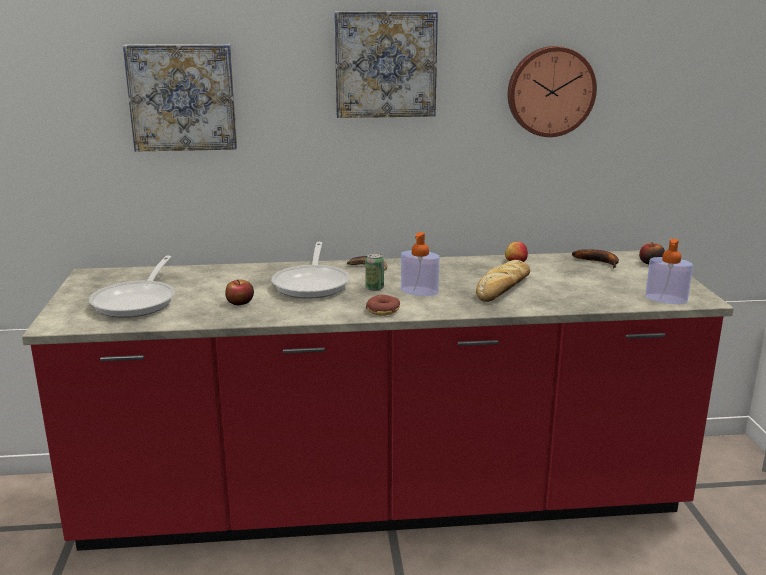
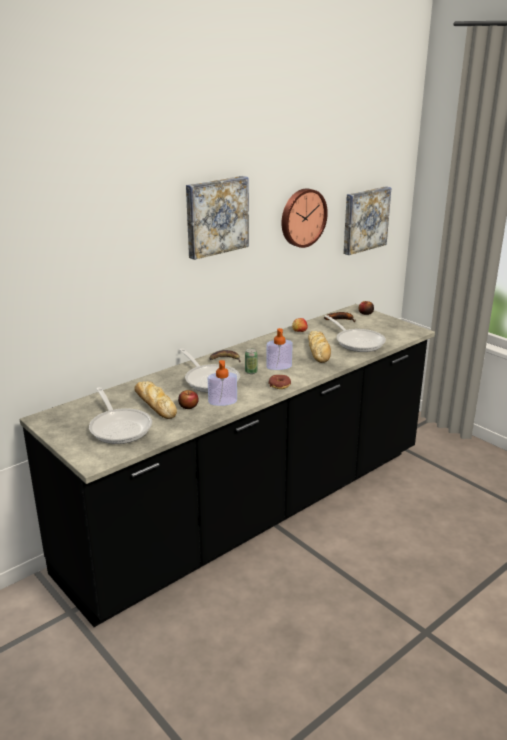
camera: 35 degrees left, 5 degrees up
(182, 97) = (90, 264): picture -> picture (364, 219)
(210, 291) = (154, 404): none -> bread
(383, 502) = (253, 511): red counter -> black counter
(579, 291) = (357, 342): none -> frying pan
(666, 299) = (402, 335): soap dispenser -> soap dispenser (222, 401)

